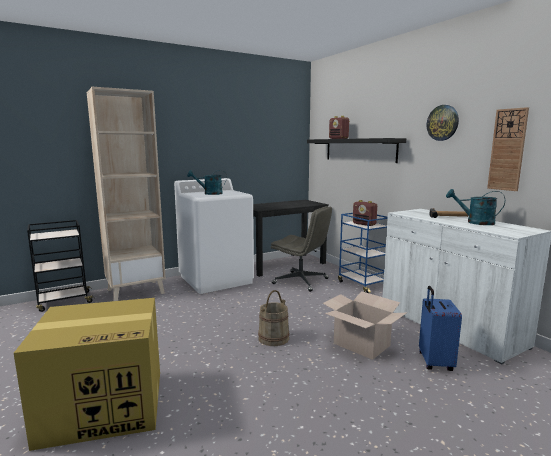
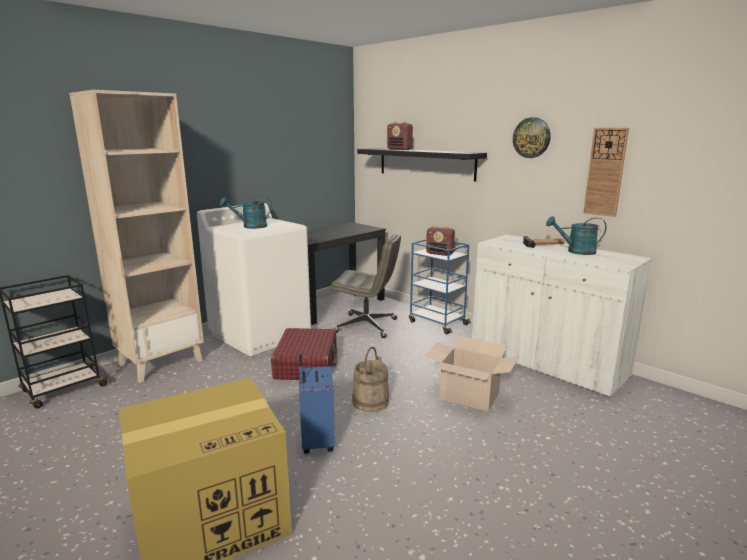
camera: 15 degrees left, 5 degrees up
(238, 304) = (306, 364): none -> red suitcase
(434, 362) = (548, 405): blue suitcase -> blue suitcase (316, 442)

